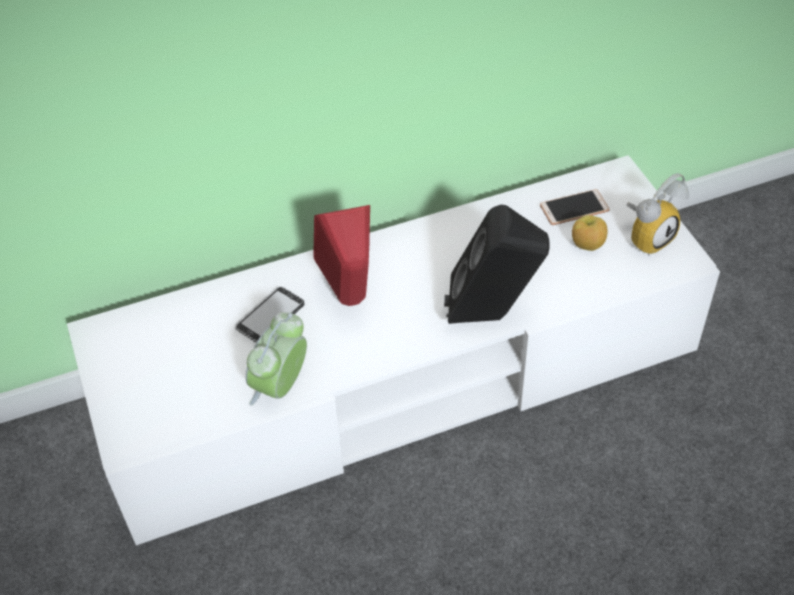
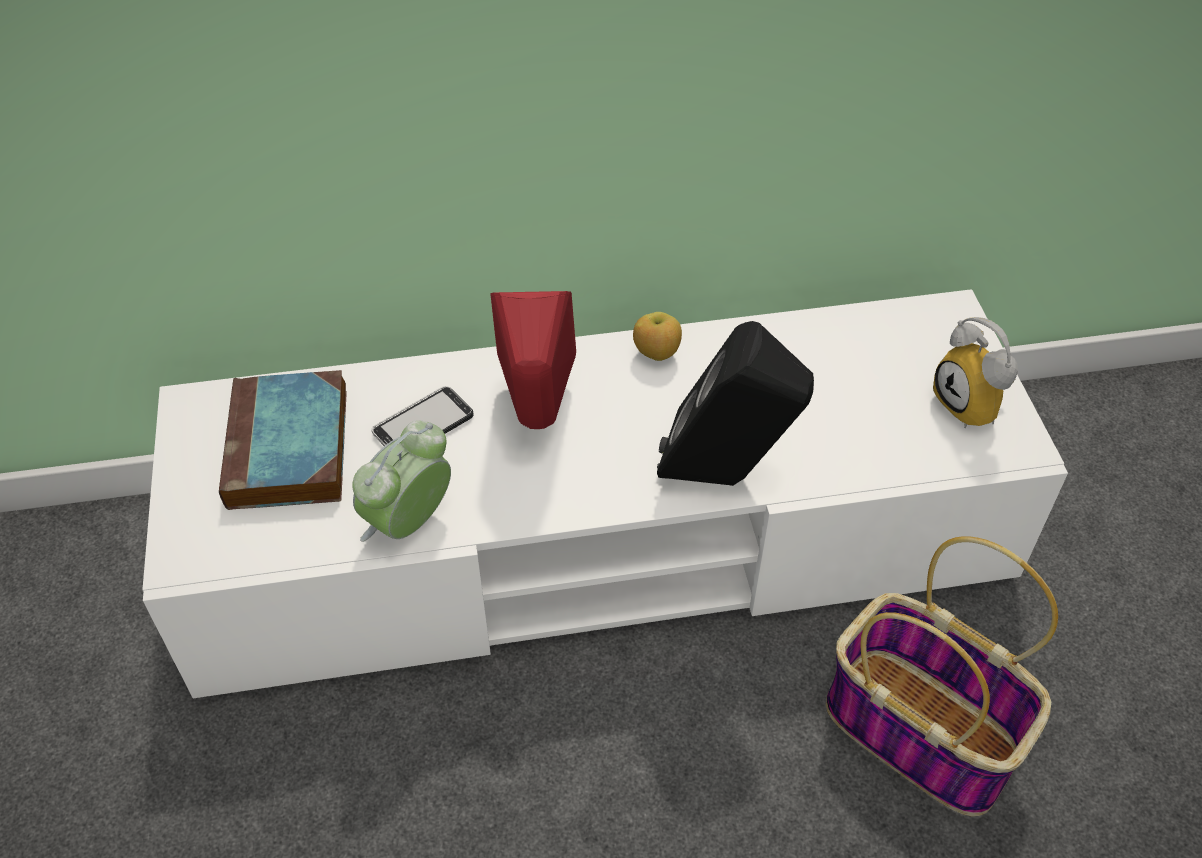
camera: 10 degrees right, 0 degrees up
(179, 352) = (290, 451): none -> book
(574, 208) = (877, 349): phone -> none
(587, 246) = (883, 404): apple -> apple (656, 354)
(648, 237) = (974, 406): alarm clock -> alarm clock turned 90 degrees clockwise
(654, 467) = (923, 732): none -> basket

